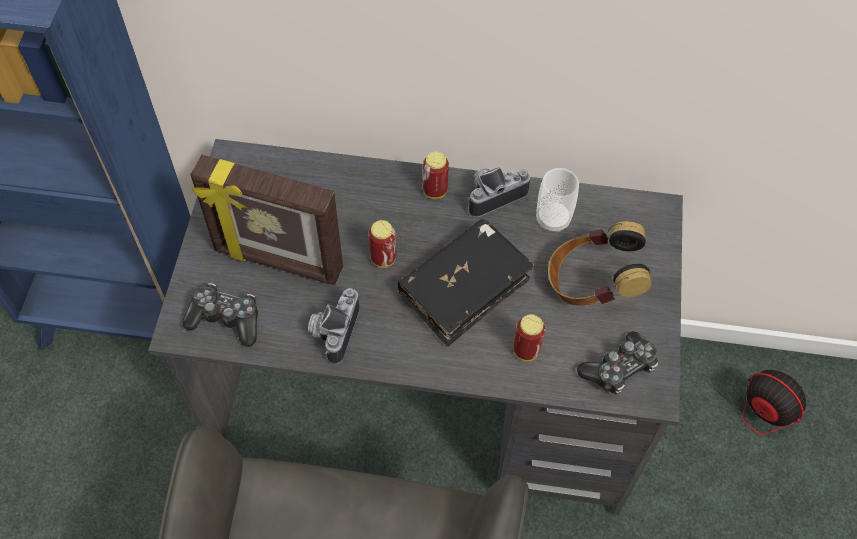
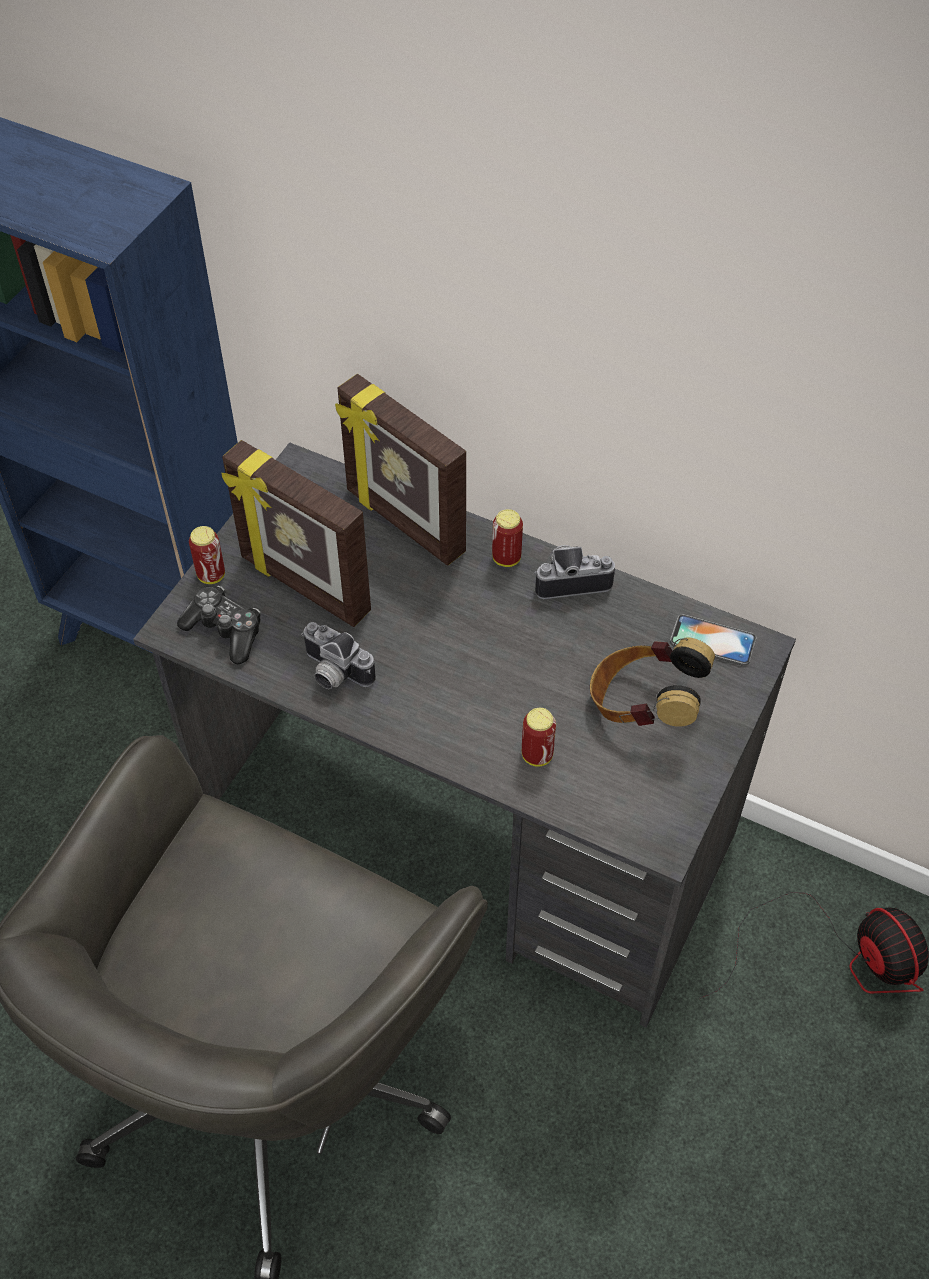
camera: 20 degrees right, 5 degrees down
(333, 330) = (333, 673): camera -> camera turned 90 degrees counterclockwise
(339, 183) = (403, 523): none -> picture frame
(383, 259) = (418, 614): can -> can (211, 575)
(464, 288) = (496, 670): black book -> none
(553, 219) = (629, 624): cup -> none
(619, 369) = (636, 805): game controller -> none
(622, 214) = (712, 640): none -> phone

